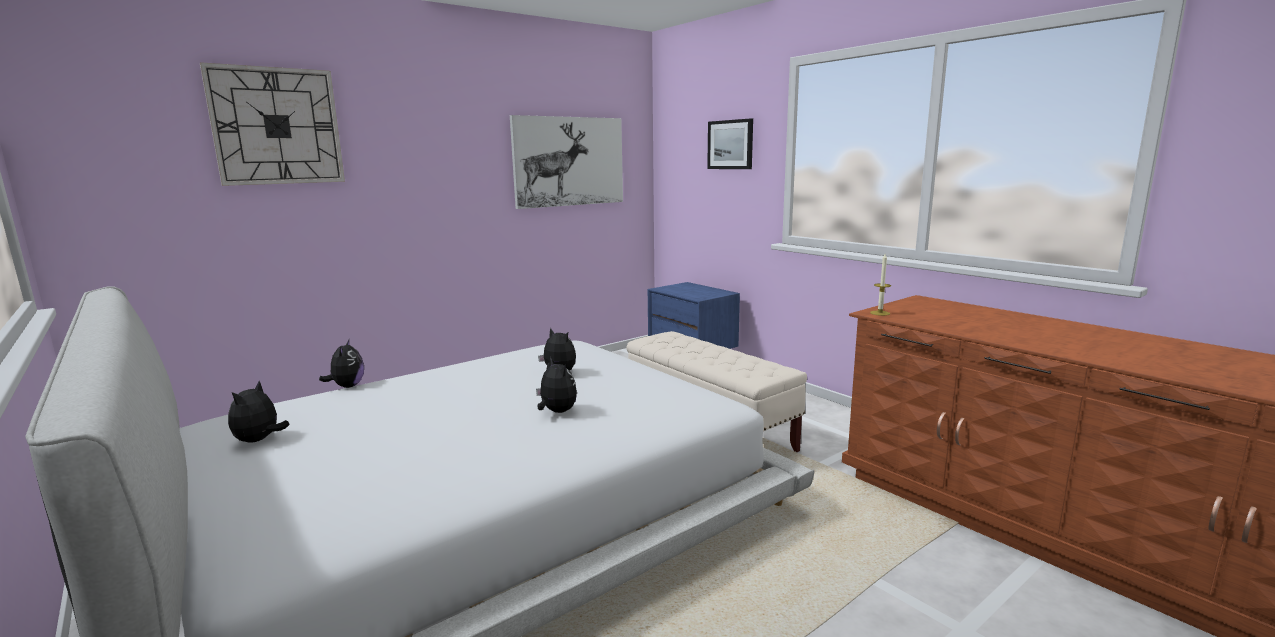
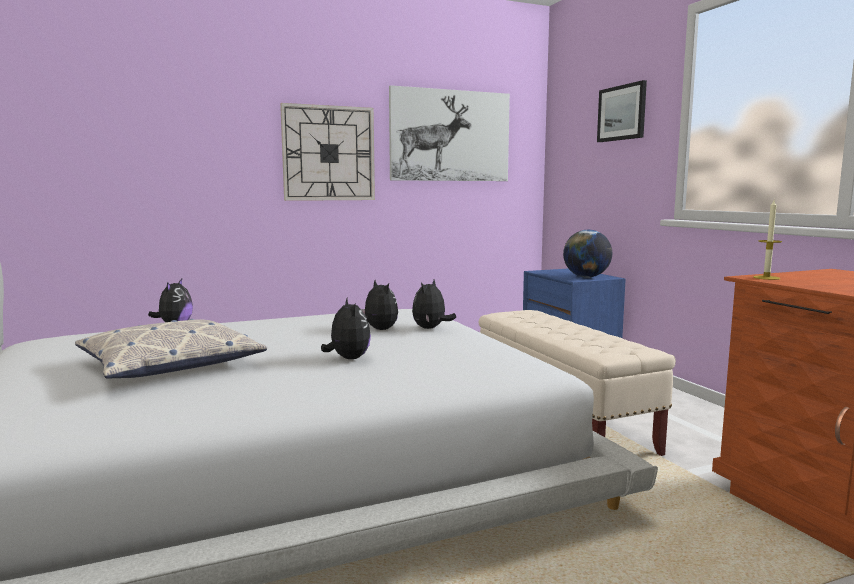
camera: 15 degrees right, 5 degrees down
(259, 440) = (55, 355): plush toy -> plush toy (431, 328)
(277, 126) = (162, 87): wall clock -> wall clock (328, 153)
(395, 438) = (170, 364): none -> pillow
(706, 294) = (586, 277): none -> globe

